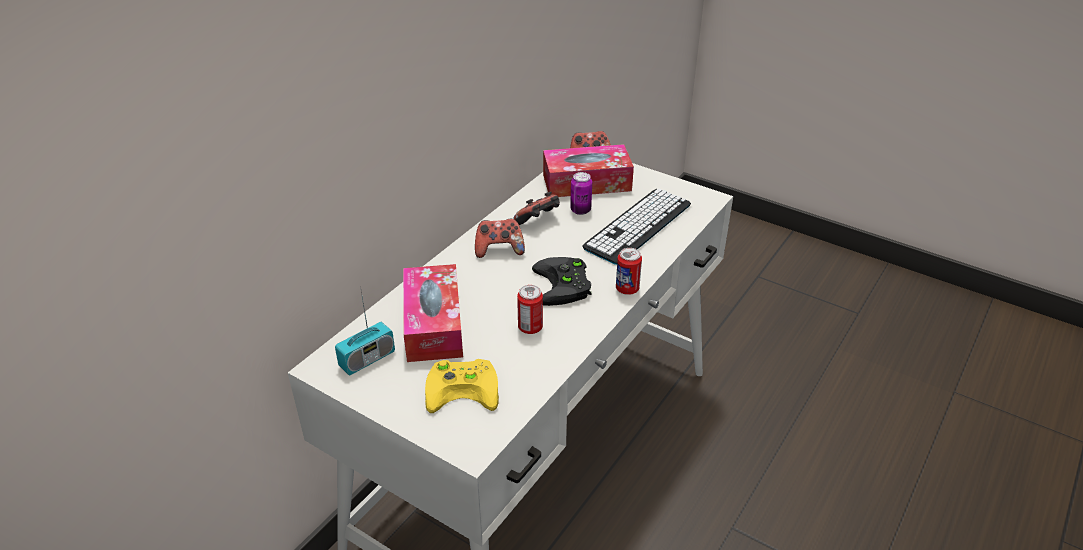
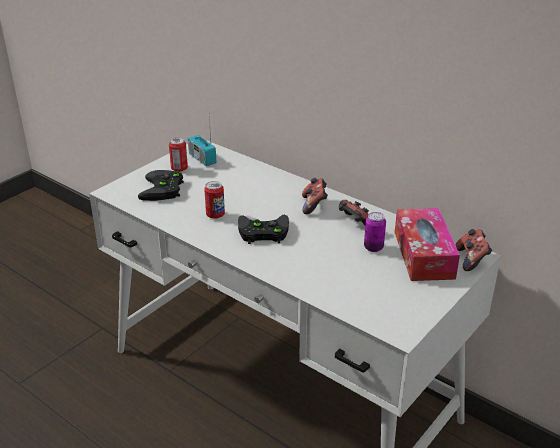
camera: 95 degrees right, 5 degrees down
(433, 324) = (229, 179): tissue box -> none
(465, 388) = (163, 190): yellow game controller -> black game controller
(627, 289) = (251, 262): can -> can (179, 169)
(638, 226) = (346, 278): keyboard -> none

